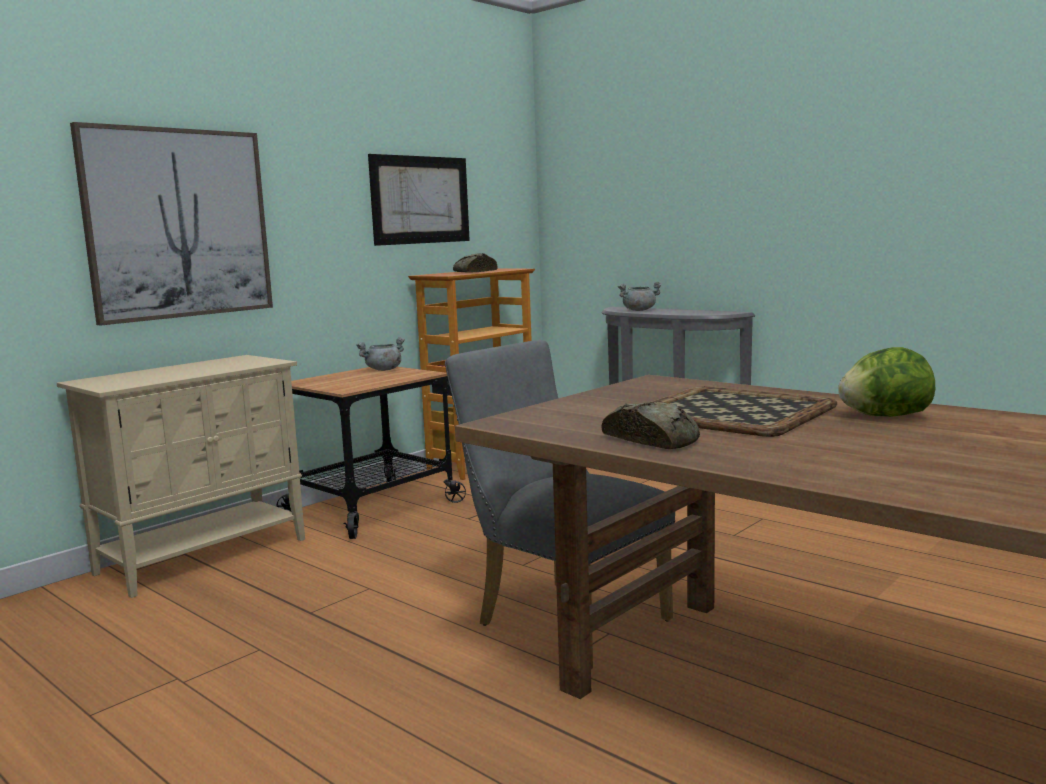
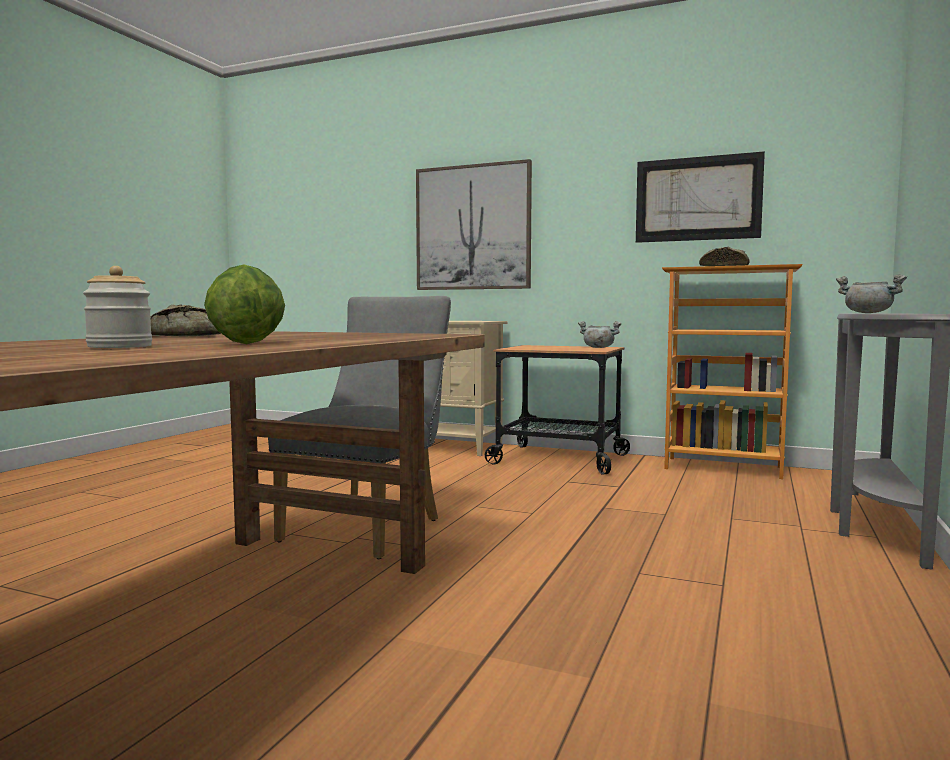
camera: 70 degrees right, 5 degrees down
(731, 411) = (289, 337): tray -> none
(948, 440) = (120, 346): none -> jar

